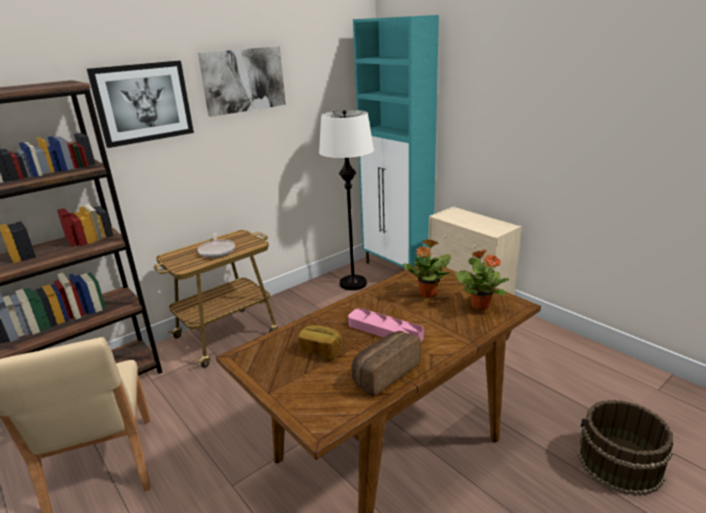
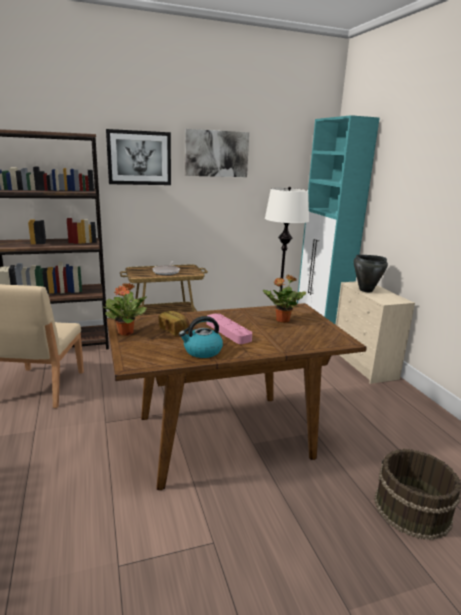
camera: 20 degrees right, 5 degrees down
(384, 373) = (202, 351): bread -> kettle
(462, 221) = (365, 290): none -> black cooking pot
(480, 305) = (315, 335): potted plant -> potted plant (126, 332)

